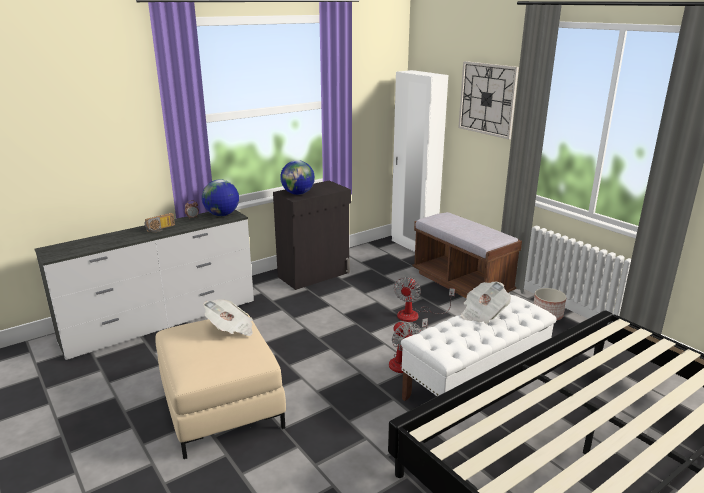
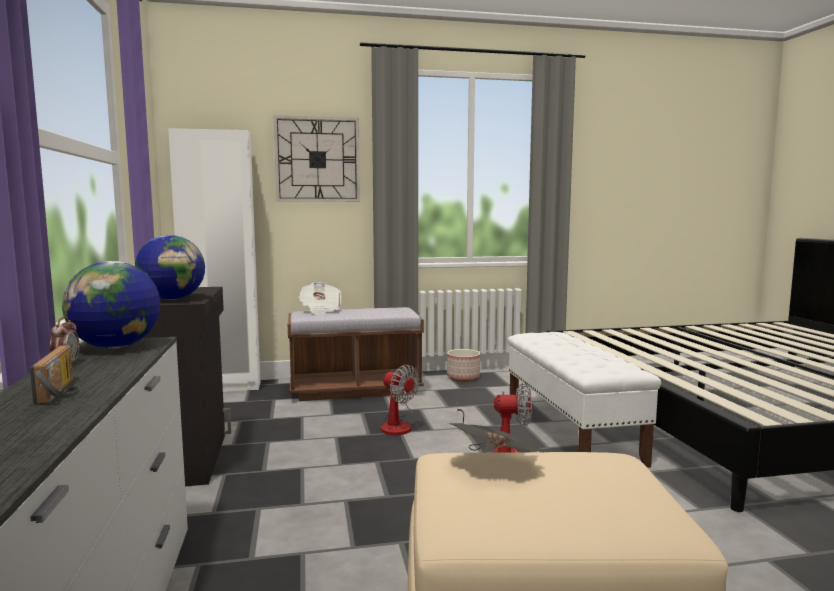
camera: 65 degrees left, 15 degrees down
(482, 313) = (553, 345): newspaper -> newspaper (320, 310)

